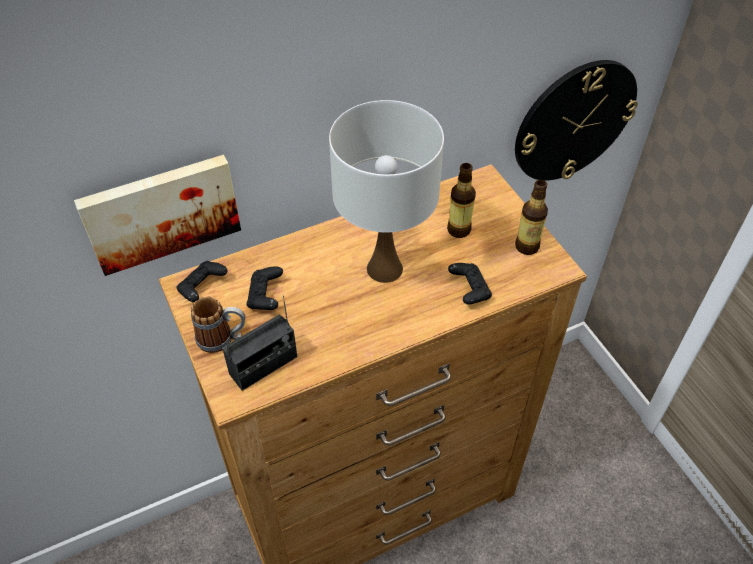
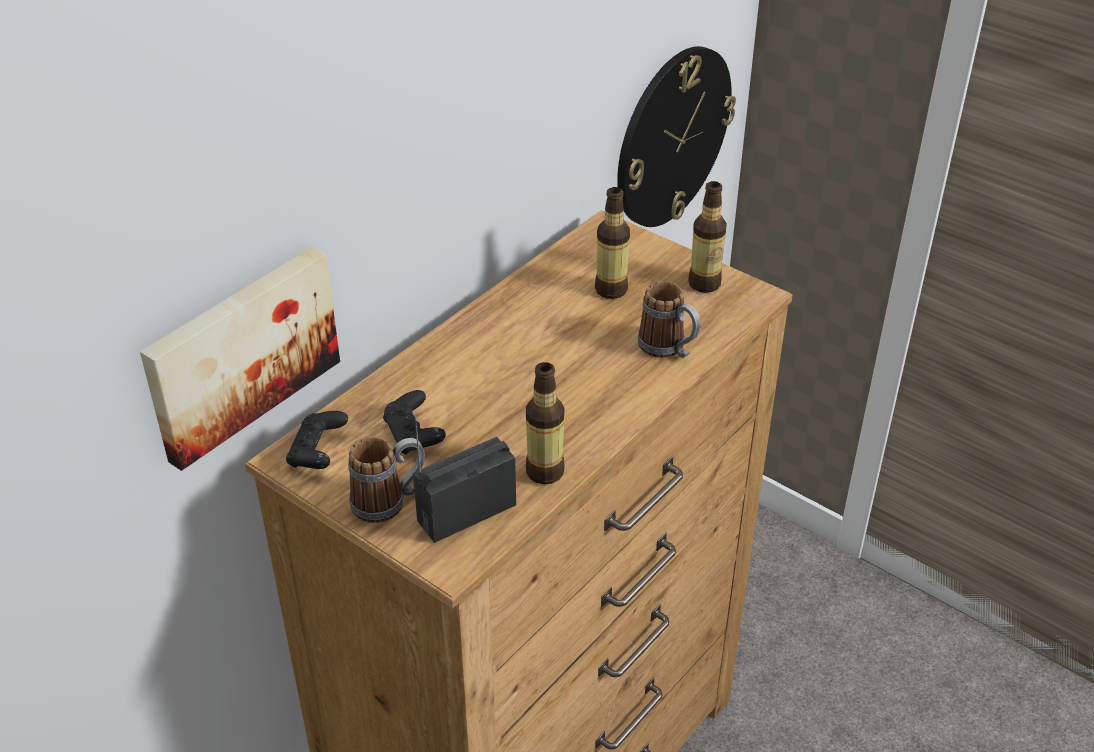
camera: 25 degrees left, 10 degrees down
(263, 366) = (466, 512): radio -> radio turned 150 degrees counterclockwise
(330, 355) = (544, 472): none -> bottle
(384, 269) = (547, 358): white table lamp -> none
(469, 290) = (668, 349): black game controller -> mug

